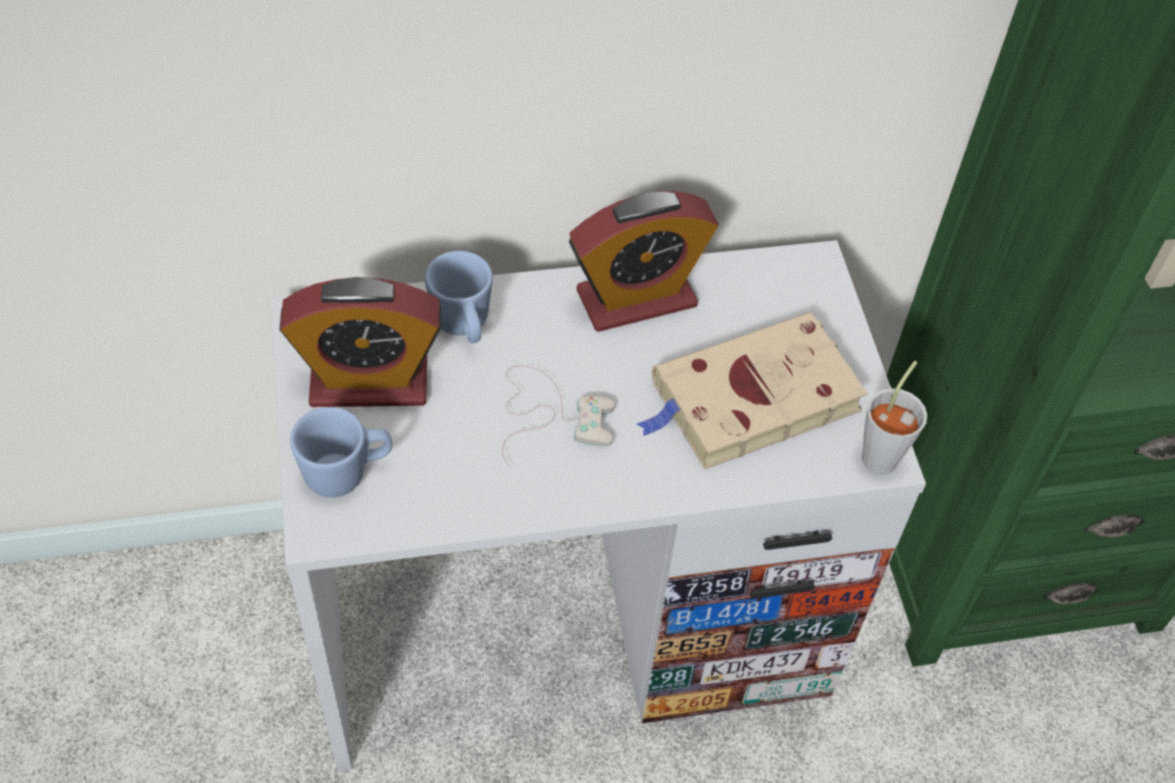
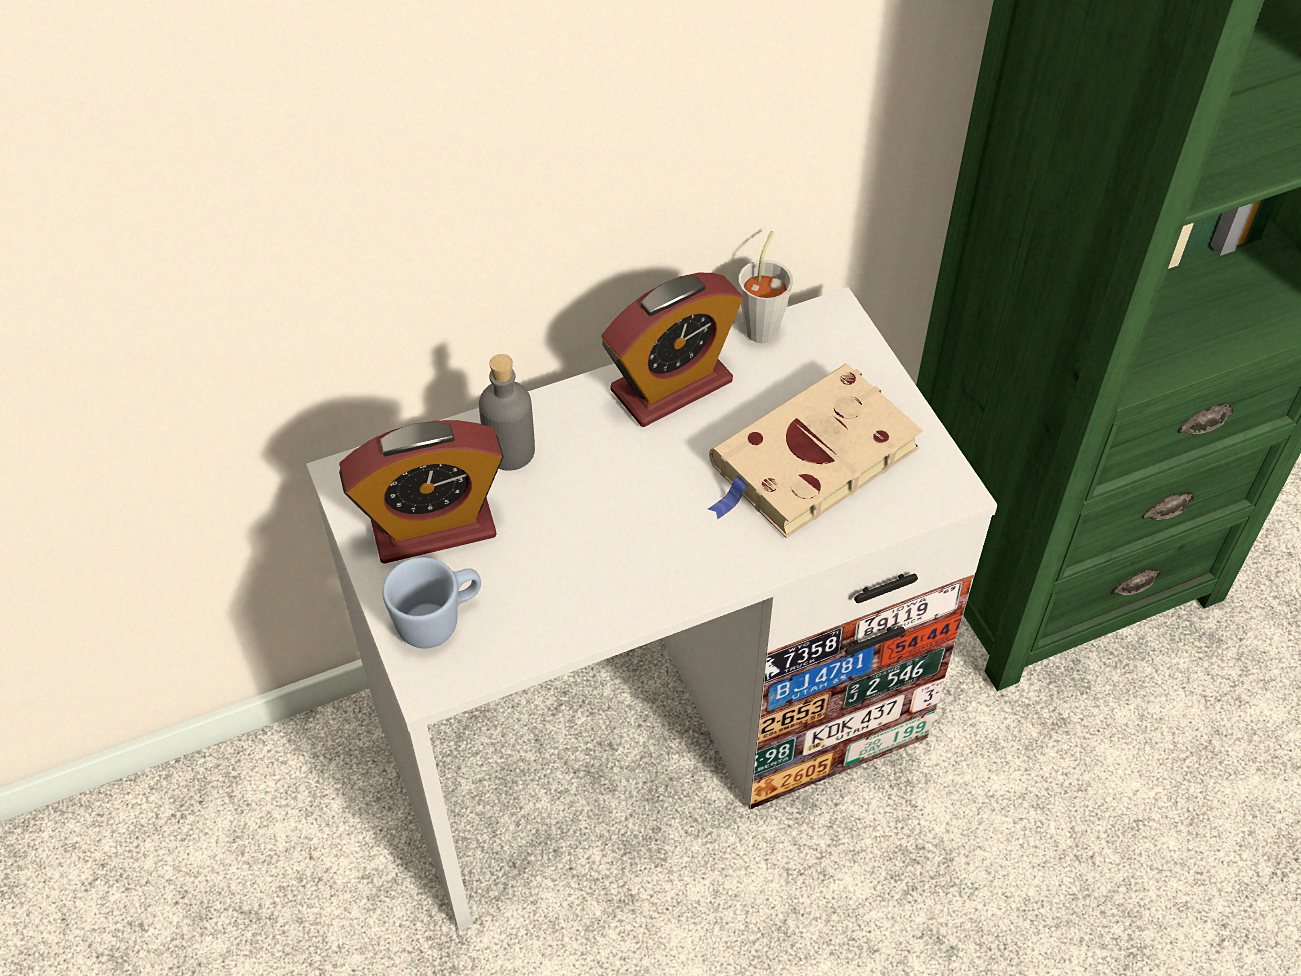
camera: 10 degrees left, 0 degrees up
(463, 326) = (510, 451): blue mug -> grey bottle
(550, 413) = (621, 517): white game controller -> none
(884, 453) = (950, 484): grey cup -> grey cup (764, 324)

